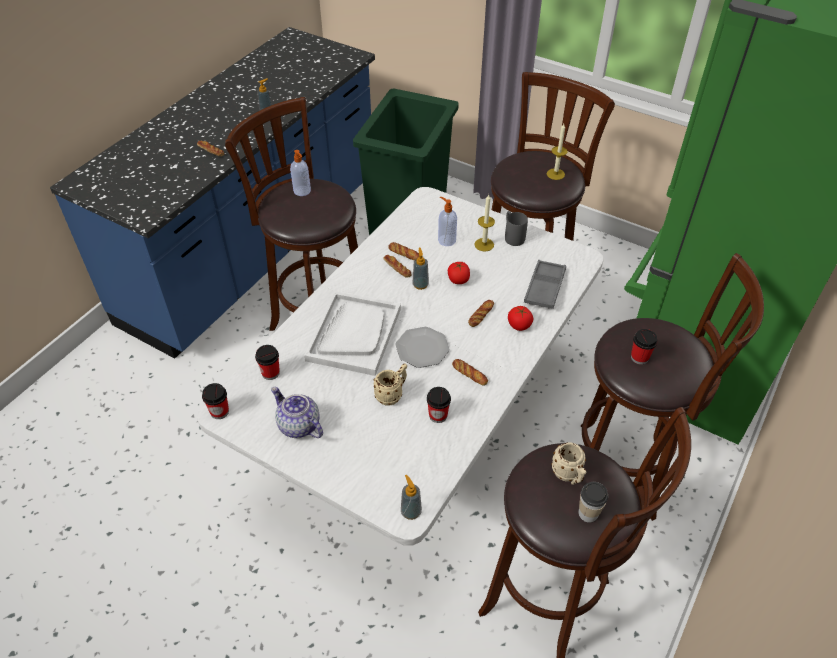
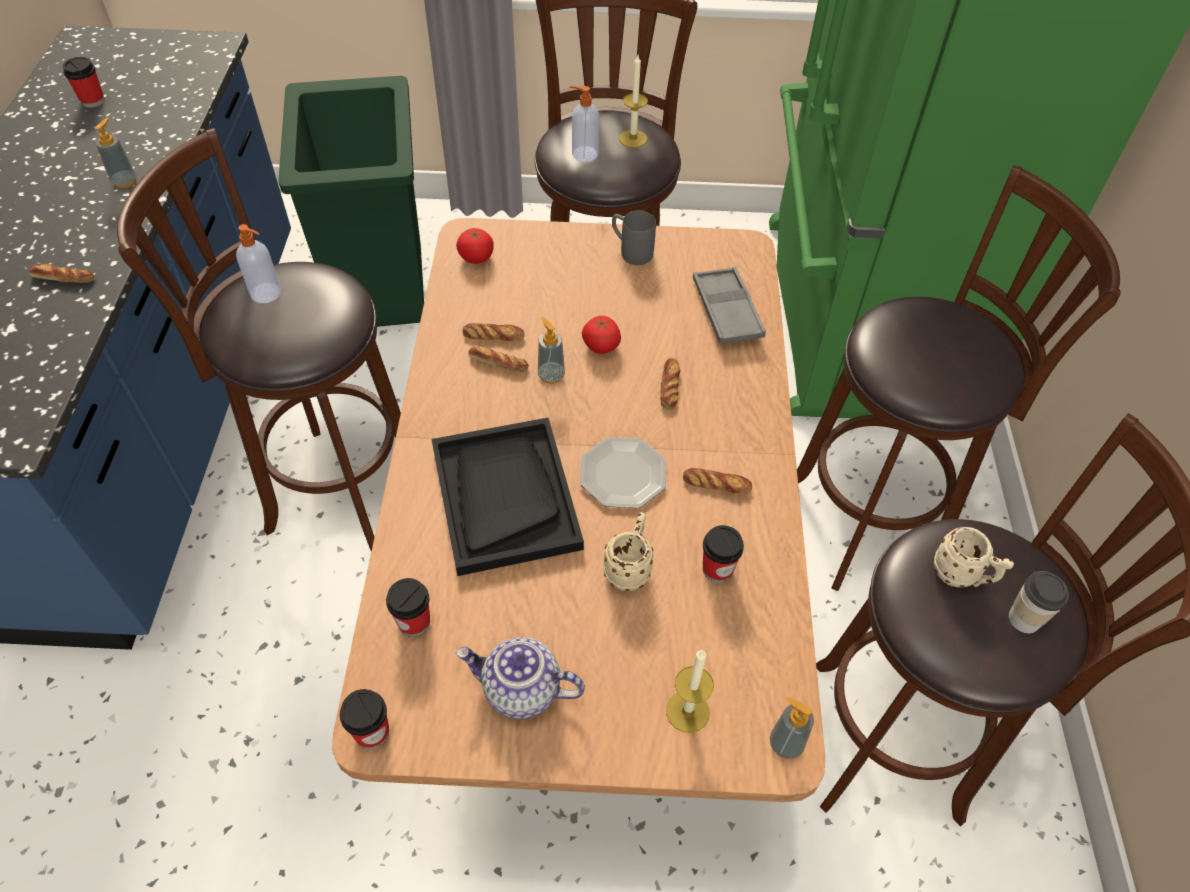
camera: 30 degrees left, 5 degrees up
(354, 334) = (505, 496): white tray -> black tray
(419, 439) = (592, 600): white dining table -> brown dining table
(446, 240) = (541, 291): soap dispenser -> soap dispenser (584, 154)
(484, 244) = (600, 278): candle -> candle (687, 711)
(519, 325) = (731, 380): tomato -> tomato (476, 257)
(639, 357) = (924, 362): cup -> cup (93, 101)

